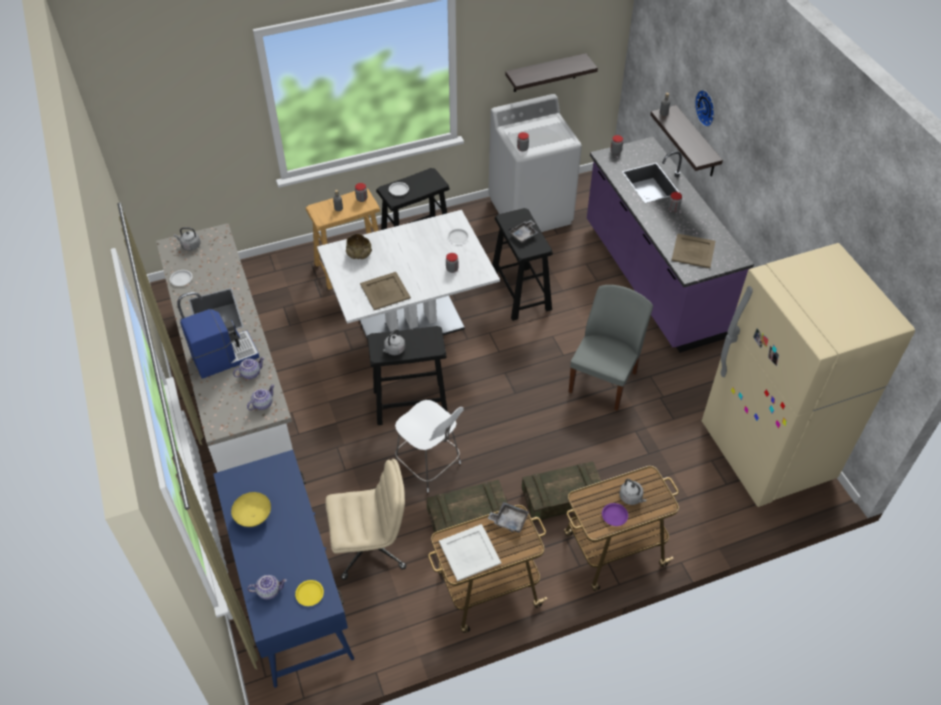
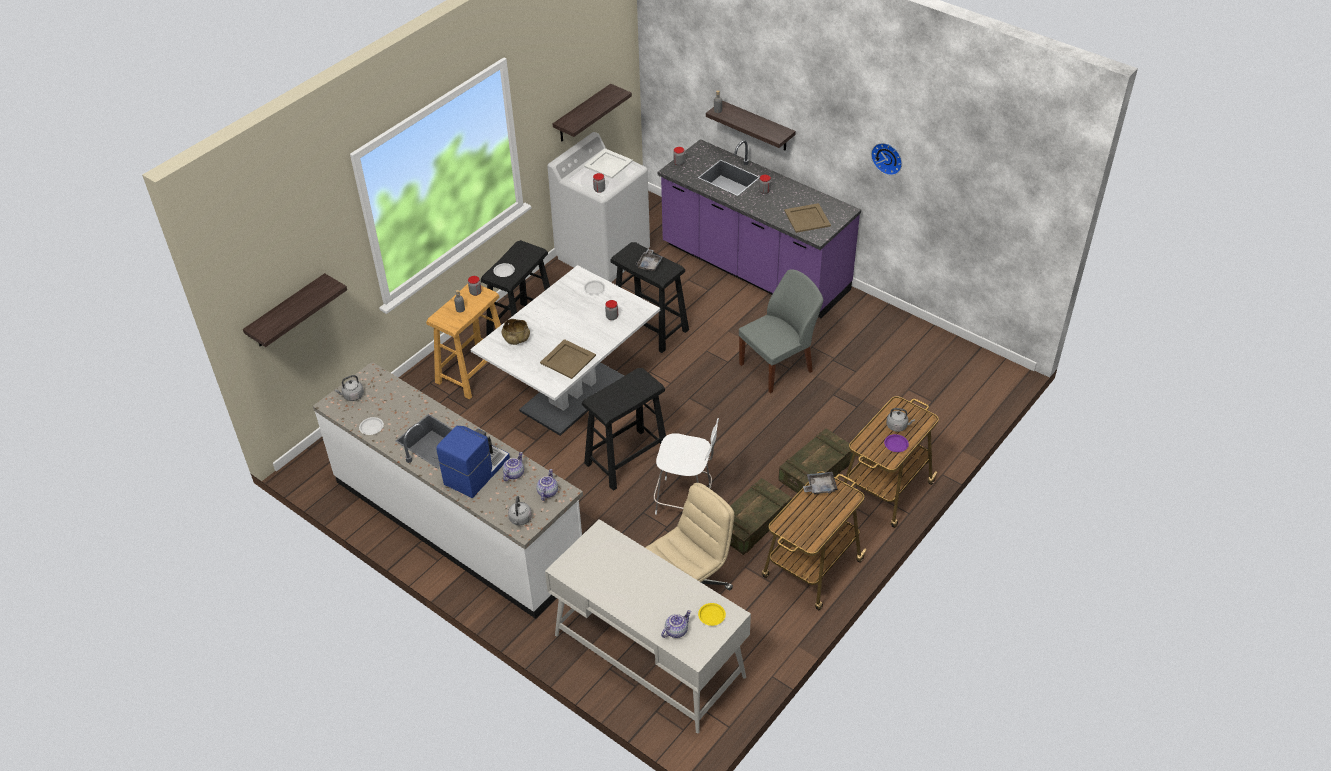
camera: 30 degrees left, 5 degrees down
(168, 152) = (287, 312): none -> shelf
(253, 516) = (611, 584): yellow bowl -> none
(291, 590) = (649, 655): blue desk -> white desk
(394, 350) = (617, 403): grey kettle -> grey kettle (520, 520)
(469, 552) = (808, 524): white tray -> white tray (607, 164)
(604, 381) = (777, 367): grey chair -> grey chair turned 60 degrees clockwise
(707, 107) = (763, 90): wall clock -> wall clock (888, 157)
(766, 453) = (944, 364): beige fridge -> none

